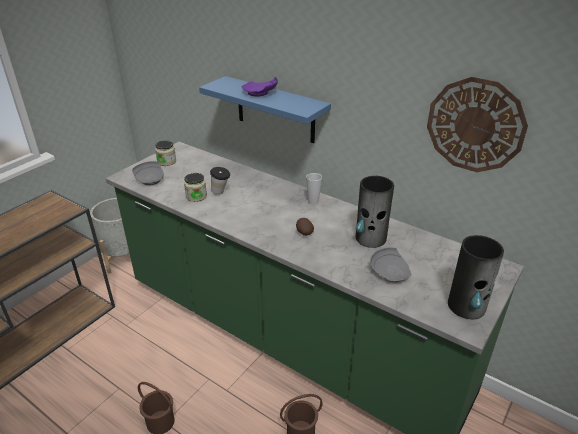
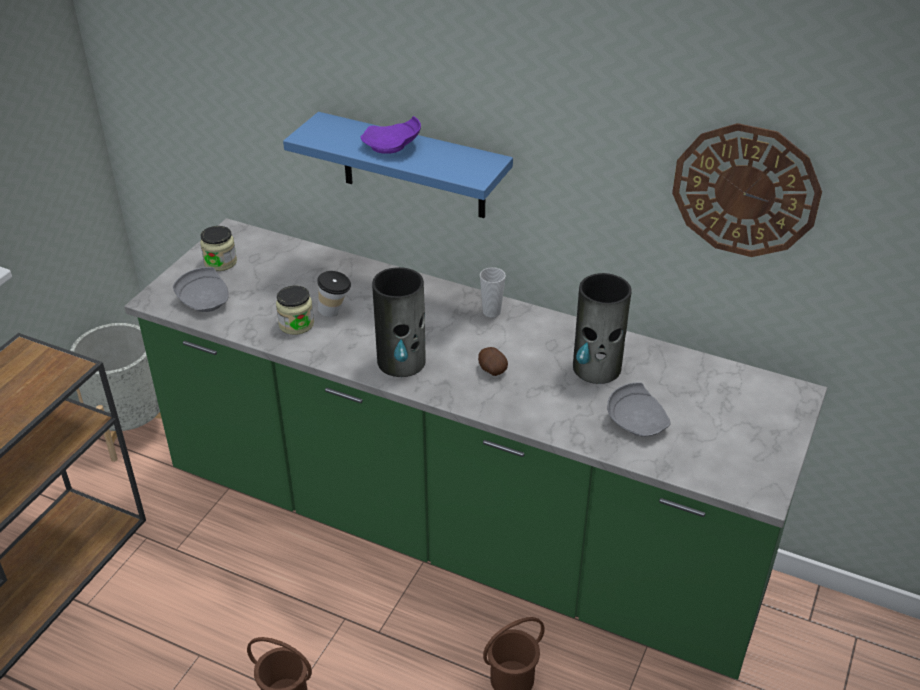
camera: 10 degrees left, 5 degrees up
(467, 306) = (755, 460): vase -> vase (402, 361)

